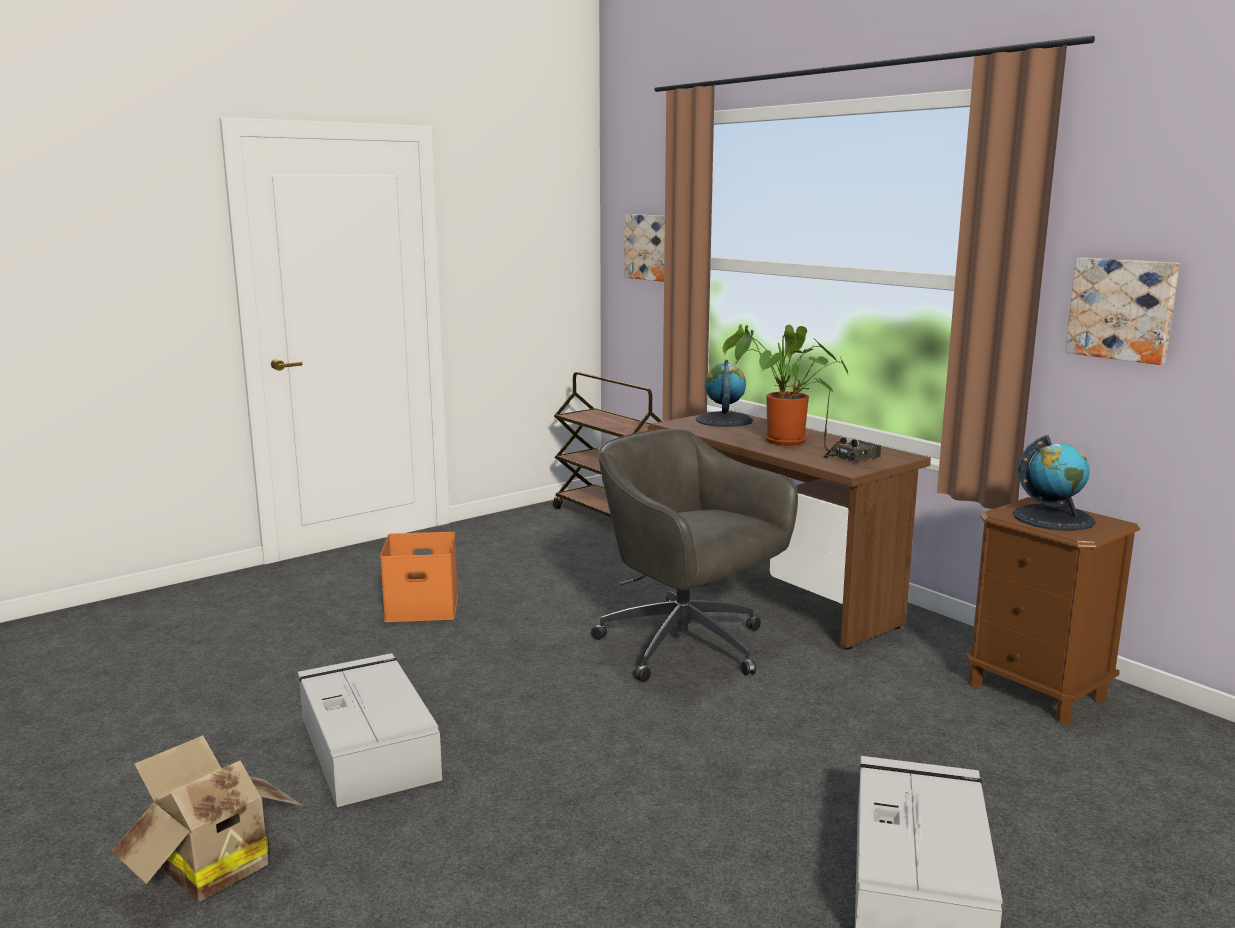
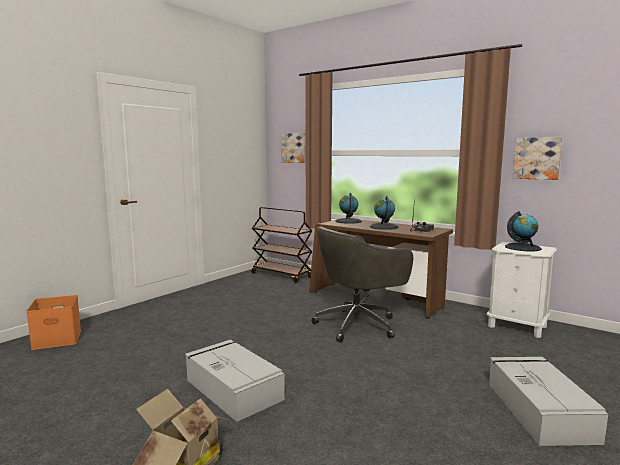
camera: 15 degrees left, 5 degrees down
(420, 608) = (215, 321): orange storage box -> orange storage box (56, 340)
(687, 647) = (358, 325): grey office chair -> grey office chair turned 60 degrees counterclockwise
(780, 441) = (383, 227): potted plant -> globe
(1037, 691) = (517, 326): brown nightstand -> white nightstand

